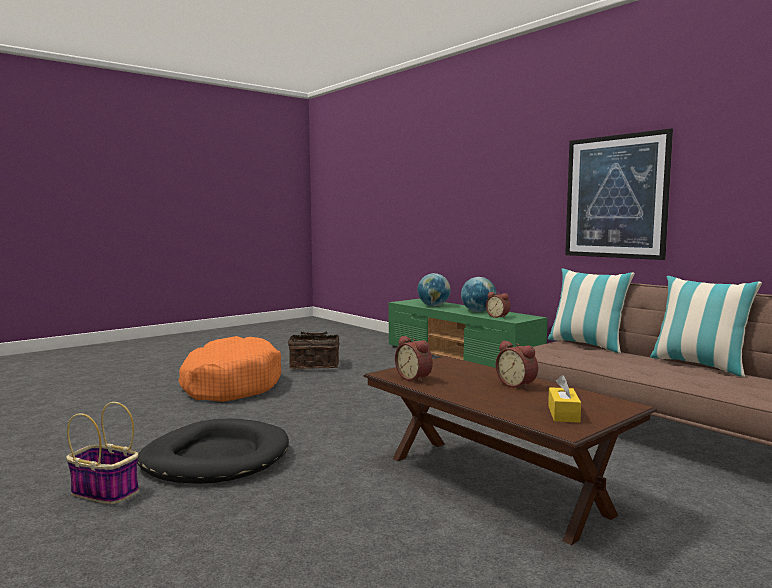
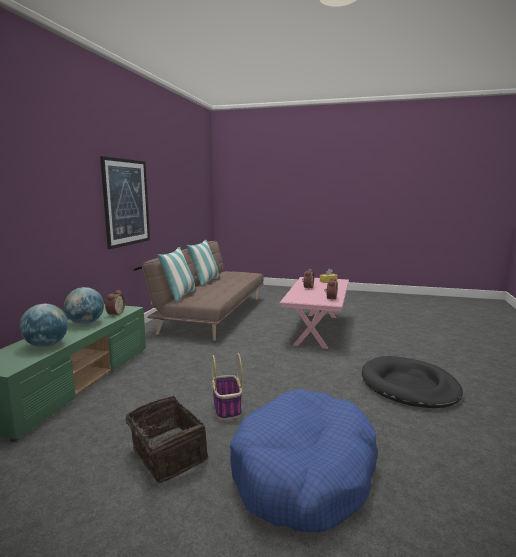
camera: 125 degrees left, 5 degrees up
(103, 492) = (485, 393): basket -> basket (227, 408)
(230, 384) = (304, 473): orange dog bed -> blue dog bed
(493, 484) = (316, 329): brown coffee table -> pink coffee table

